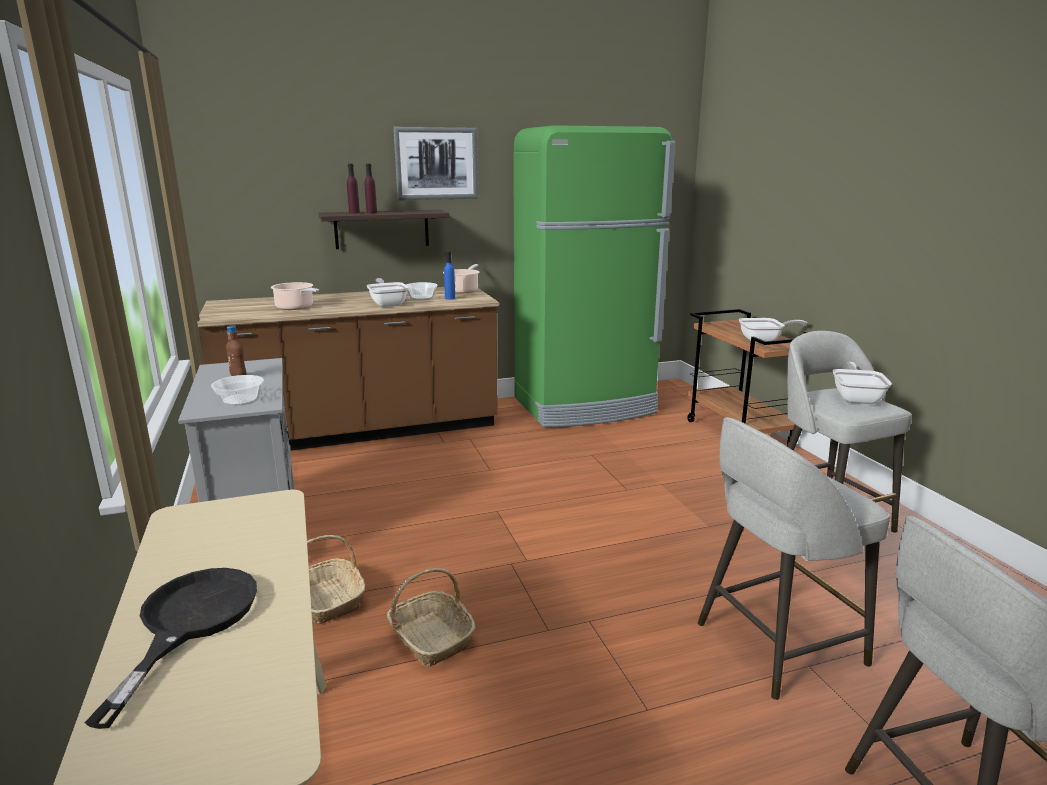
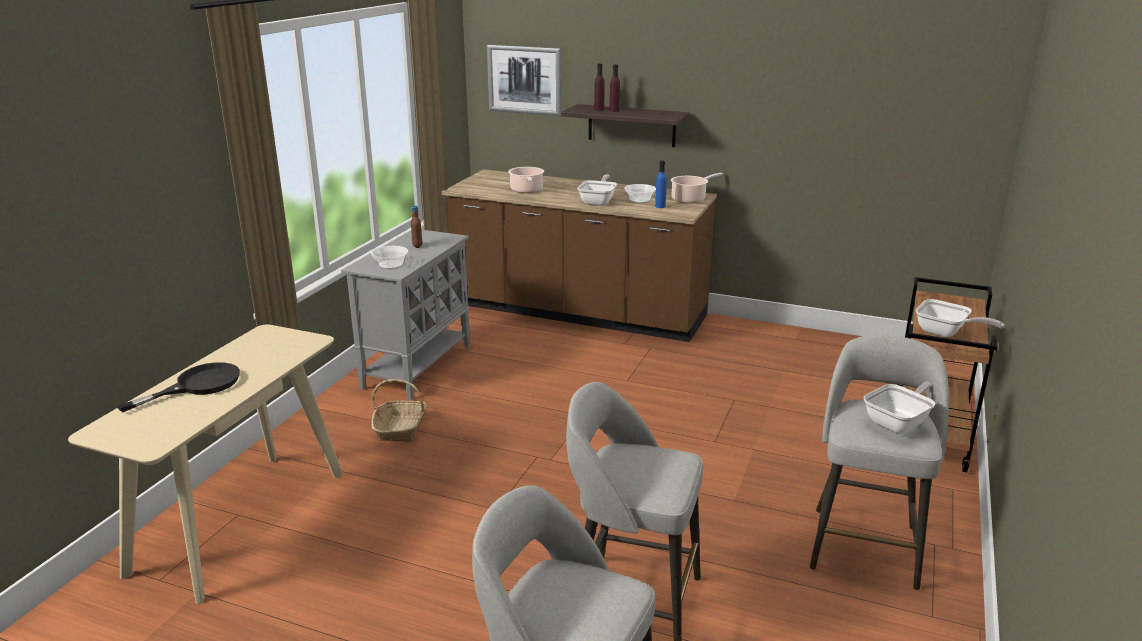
camera: 40 degrees right, 5 degrees up
(430, 638) = (424, 478): basket -> none
(436, 163) = (690, 66): picture -> picture (524, 80)
(585, 406) = (806, 351): green fridge -> none

